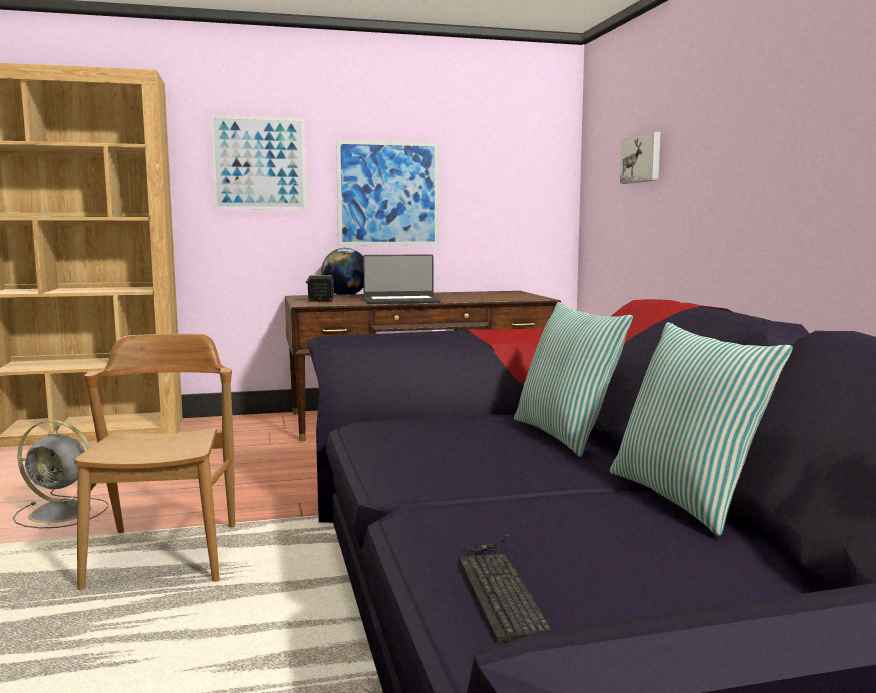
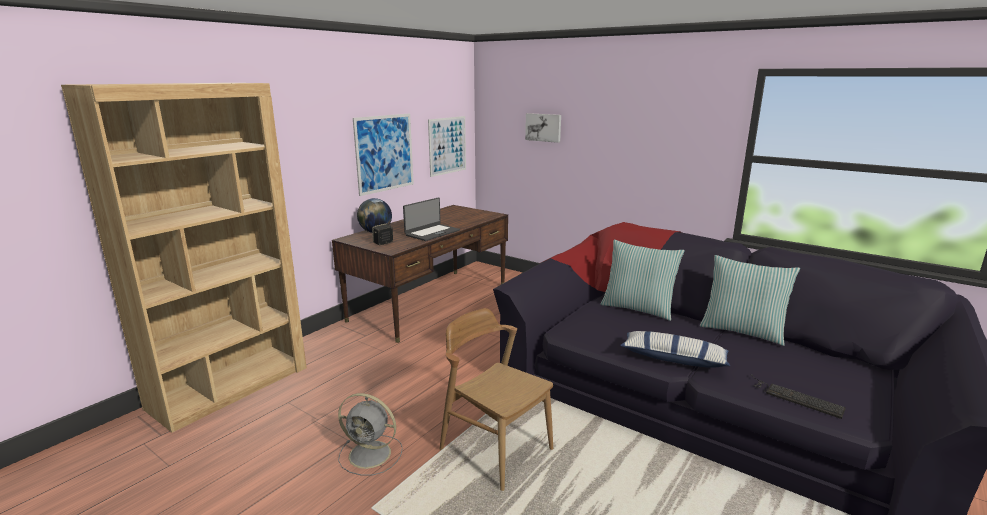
camera: 40 degrees left, 10 degrees up
(63, 513) = (371, 454): grey fan -> grey fan turned 45 degrees clockwise
(259, 163) = (305, 142): picture -> picture (447, 145)
(436, 484) = (673, 359): none -> pillow

